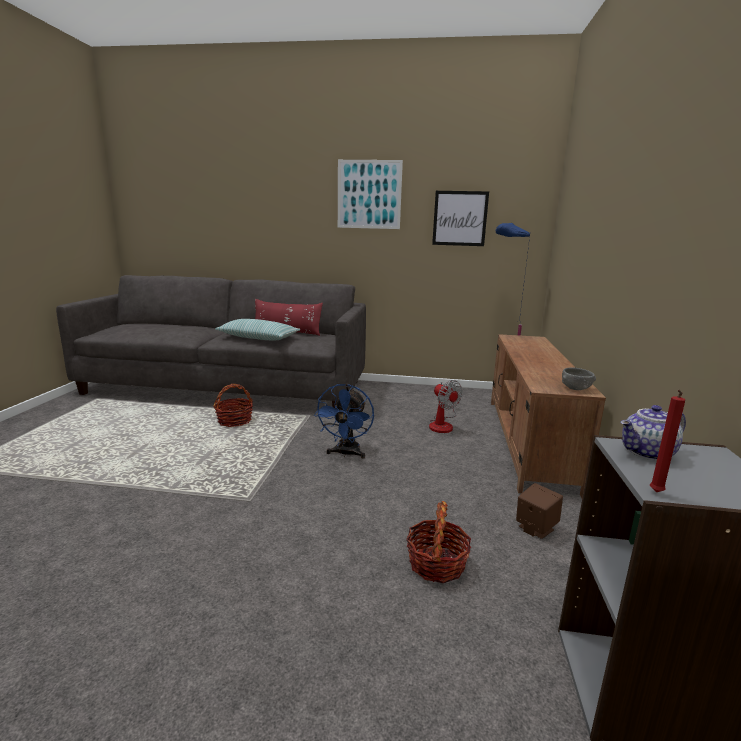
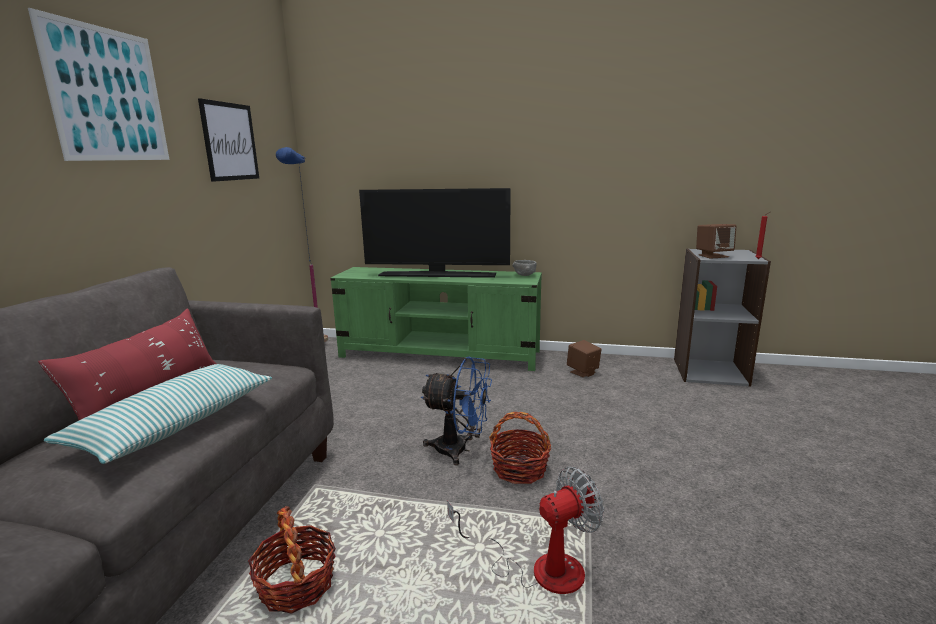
camera: 85 degrees left, 0 degrees up
(436, 564) = (645, 411): basket -> basket (519, 469)
(442, 424) = (389, 387): fan -> fan (539, 568)
(528, 441) = (440, 354): brown tv stand -> green tv stand
(536, 358) = (438, 275): none -> television
(648, 453) = (713, 256): teapot -> brown speaker

